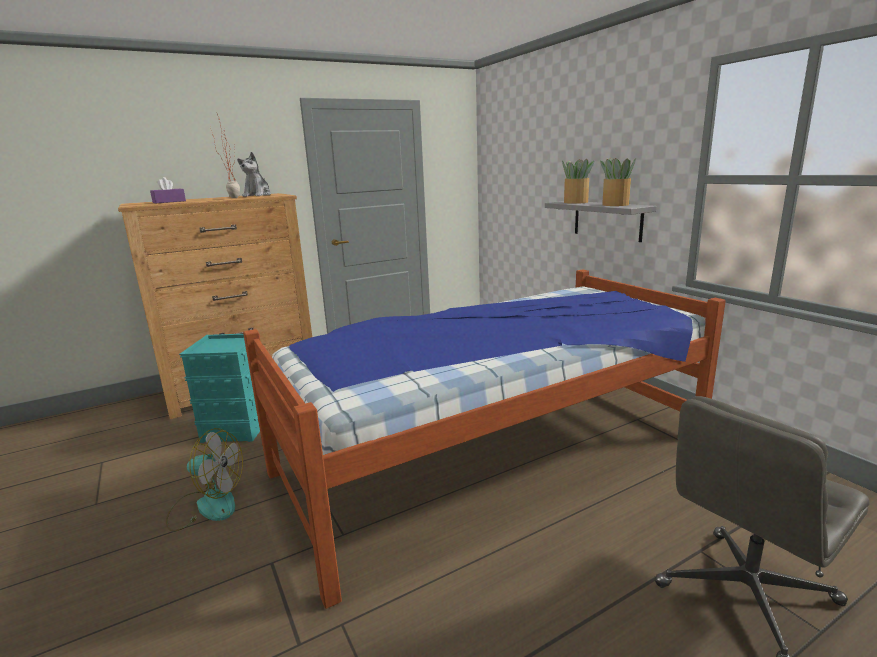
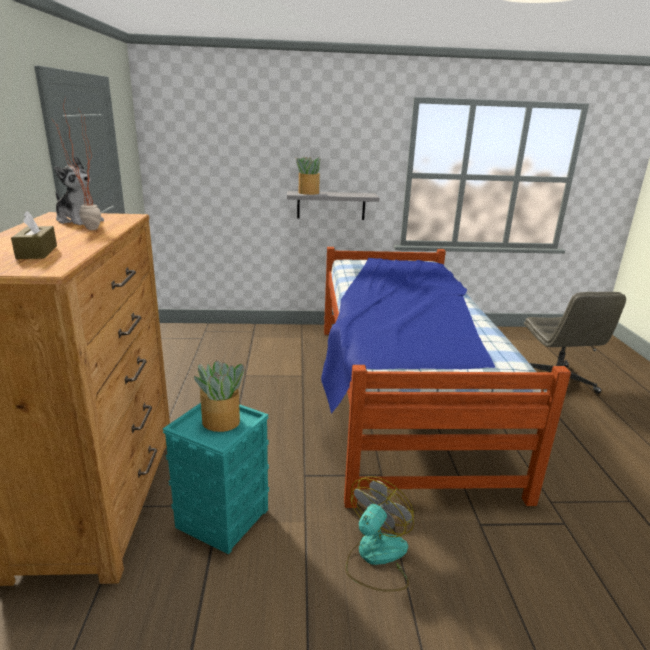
camera: 65 degrees left, 5 degrees up
(169, 202) = (37, 252): purple tissue box -> brown tissue box
(615, 205) = (351, 194): potted plant -> potted plant (221, 422)

